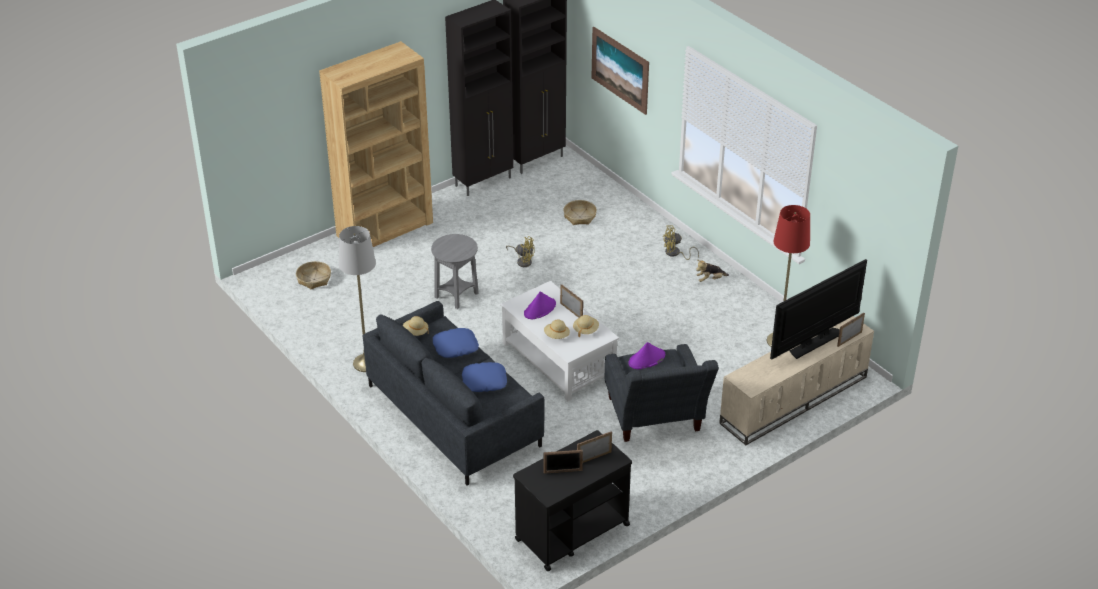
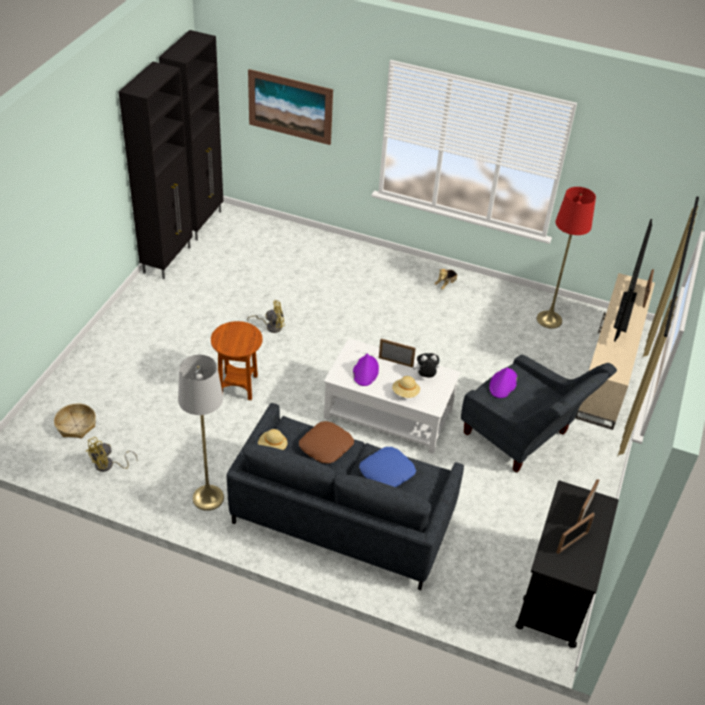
camera: 35 degrees left, 5 degrees up
(385, 229) = (108, 342): brown bookcase -> none
(455, 347) = (325, 446): blue pillow -> brown pillow
(456, 296) = (238, 386): grey side table -> brown side table
(580, 217) = (285, 264): basket -> none
(585, 330) = (425, 376): beige hat -> plush toy
(675, 253) = (396, 270): yellow fan -> yellow fan (108, 465)

